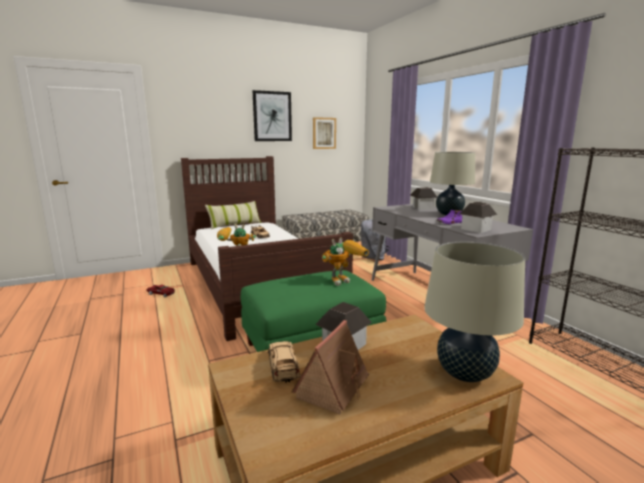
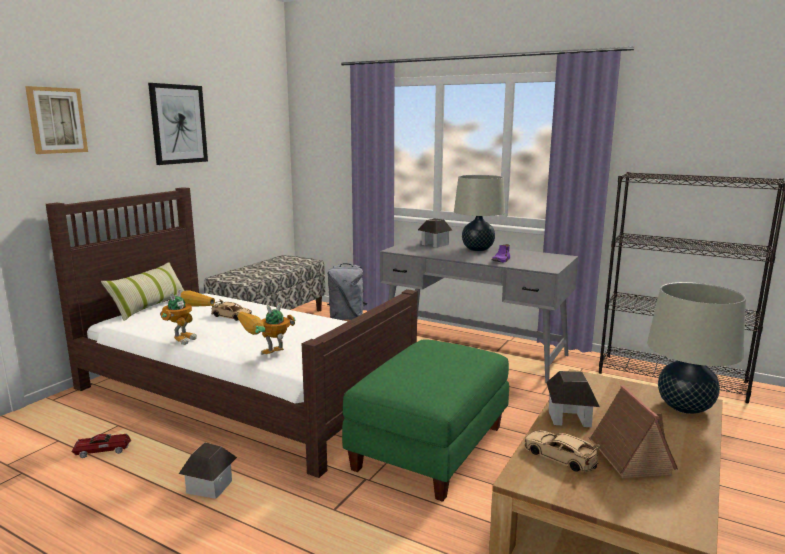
camera: 35 degrees left, 0 degrees up
(324, 133) = (245, 147): picture -> picture (56, 120)
(343, 279) = (455, 350): toy robot -> toy robot (187, 337)
(476, 229) = (539, 264): toy house -> toy house (210, 486)

